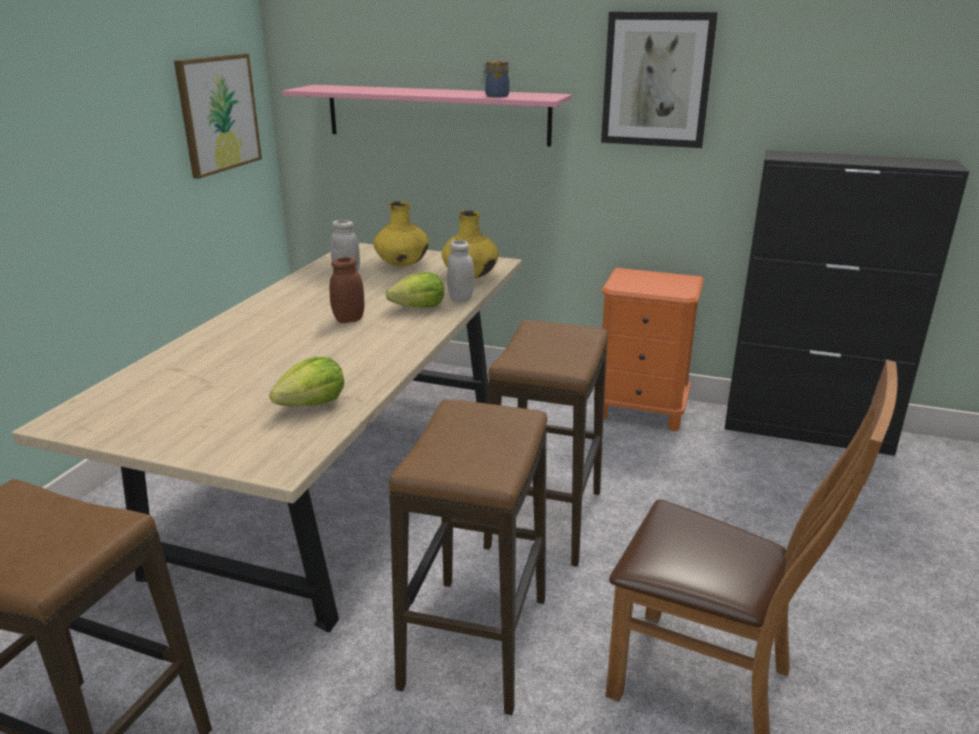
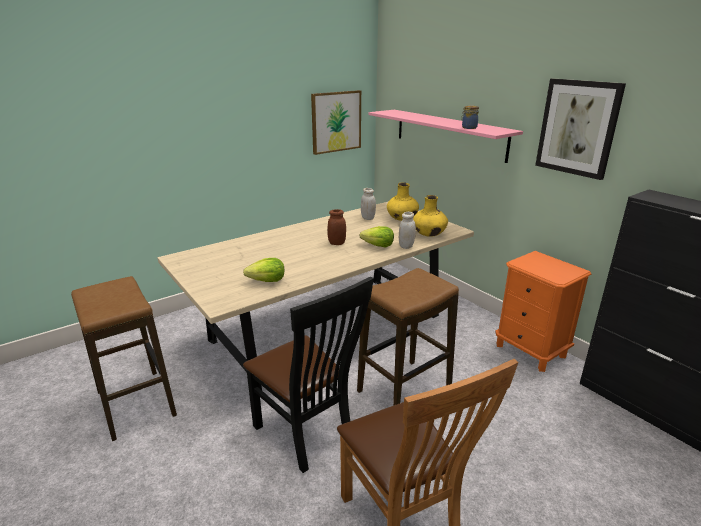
camera: 35 degrees right, 0 degrees up
(475, 643) = (307, 435): stool -> black chair

